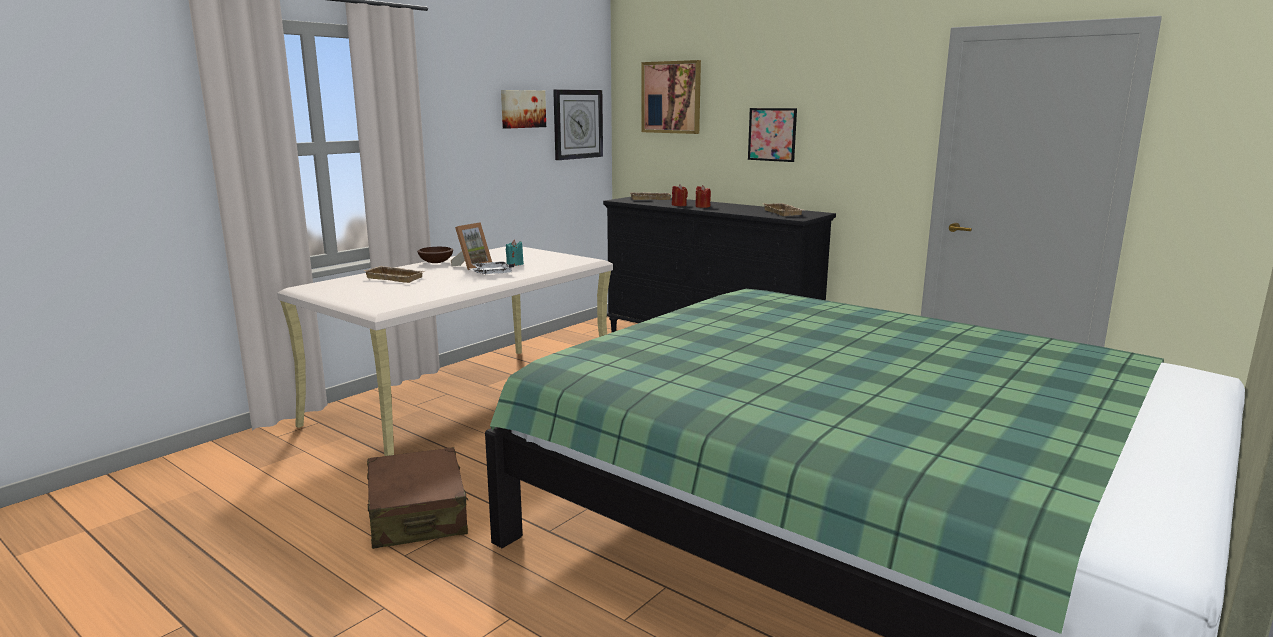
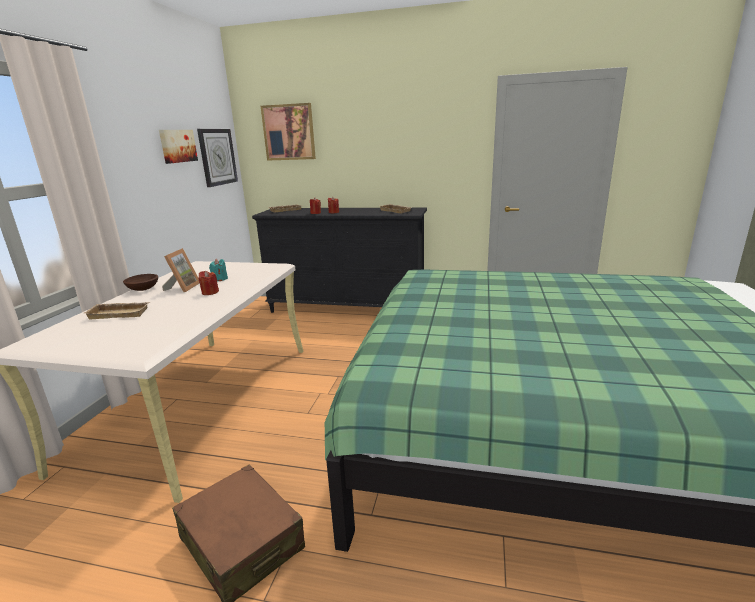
camera: 25 degrees left, 5 degrees up
(491, 274) = (210, 292): white tray -> red candle
(772, 134) = (374, 156): picture -> none

